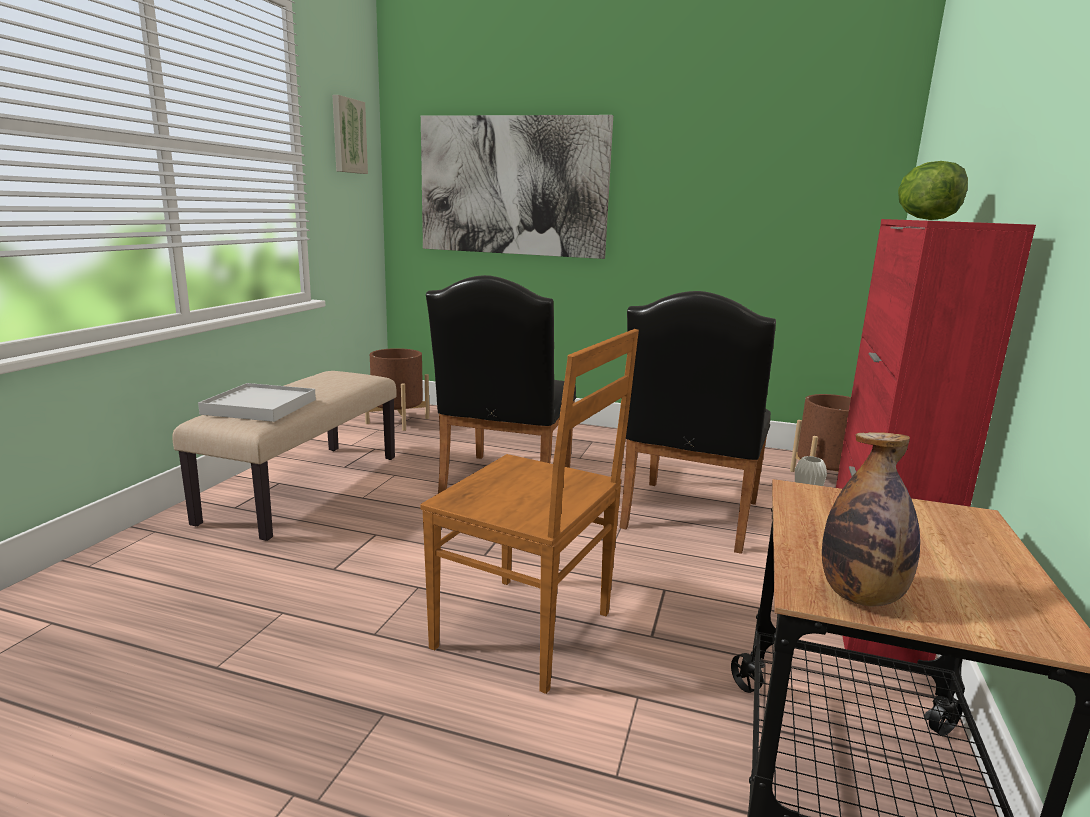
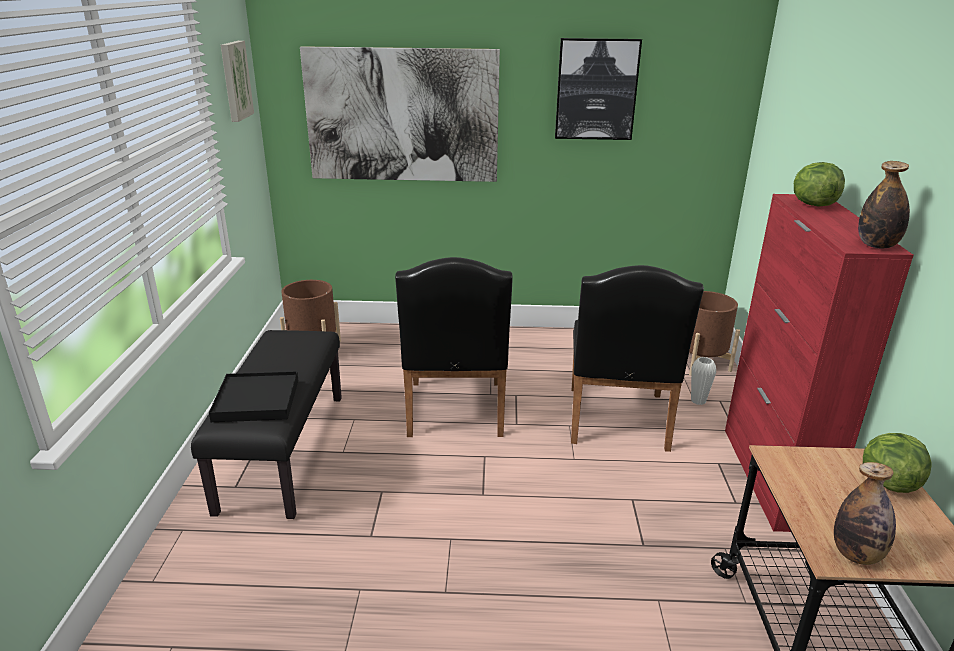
camera: 15 degrees left, 10 degrees up
(260, 407) = (256, 400): white tray -> black tray
(304, 487) = (282, 450): beige bench -> black bench
(528, 632) = (556, 562): brown chair -> none
(716, 159) = (596, 89): none -> picture
(968, 537) = (887, 482): none -> lettuce
(984, 221) = (877, 245): none -> bottle

